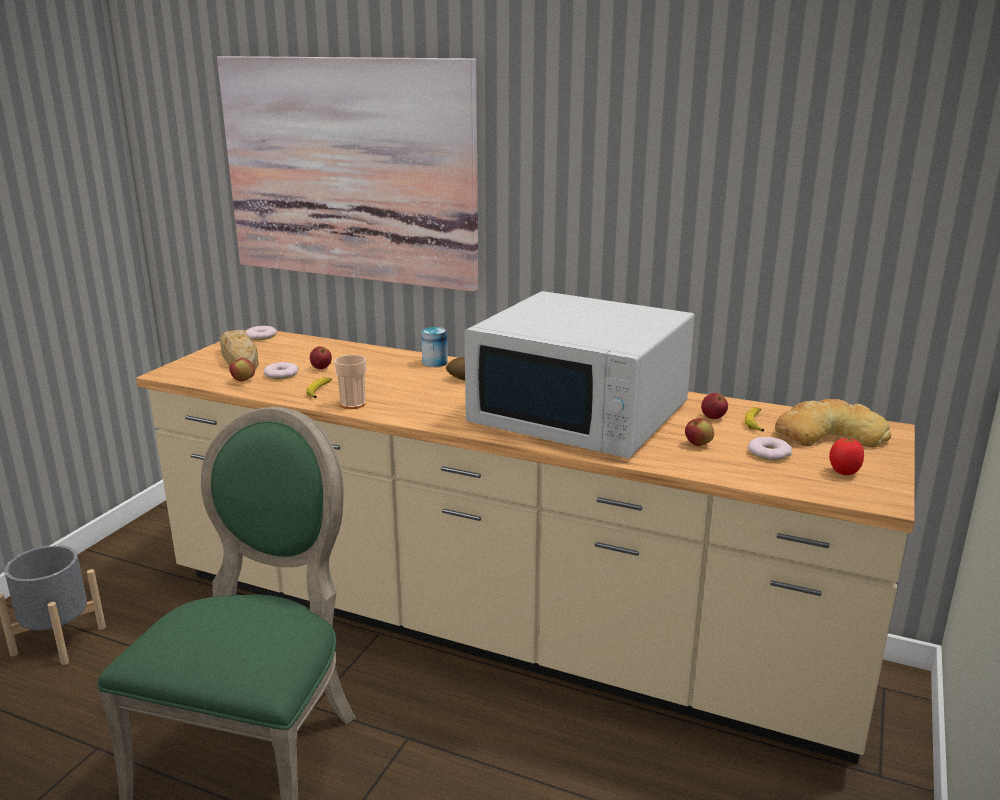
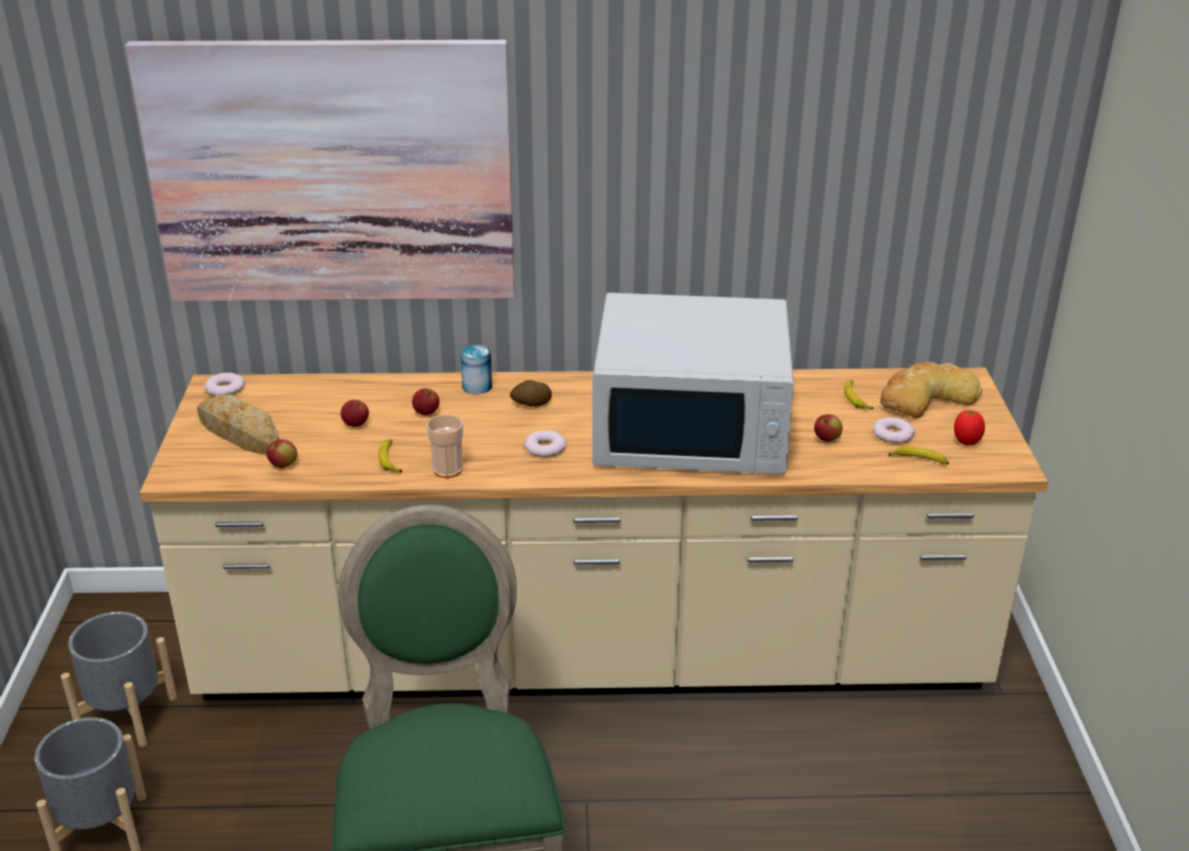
camera: 25 degrees left, 10 degrees up
(142, 572) = (127, 715): none -> grey planter
(281, 374) = (319, 445): donut -> donut (545, 448)
(713, 418) = (815, 401): apple -> apple (426, 413)
(779, 476) = (918, 460): none -> banana

